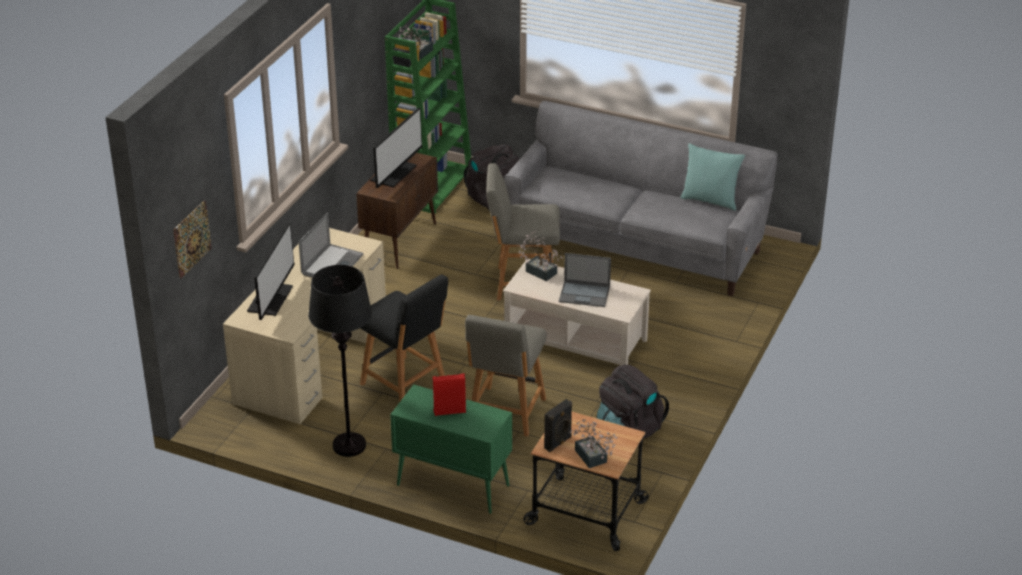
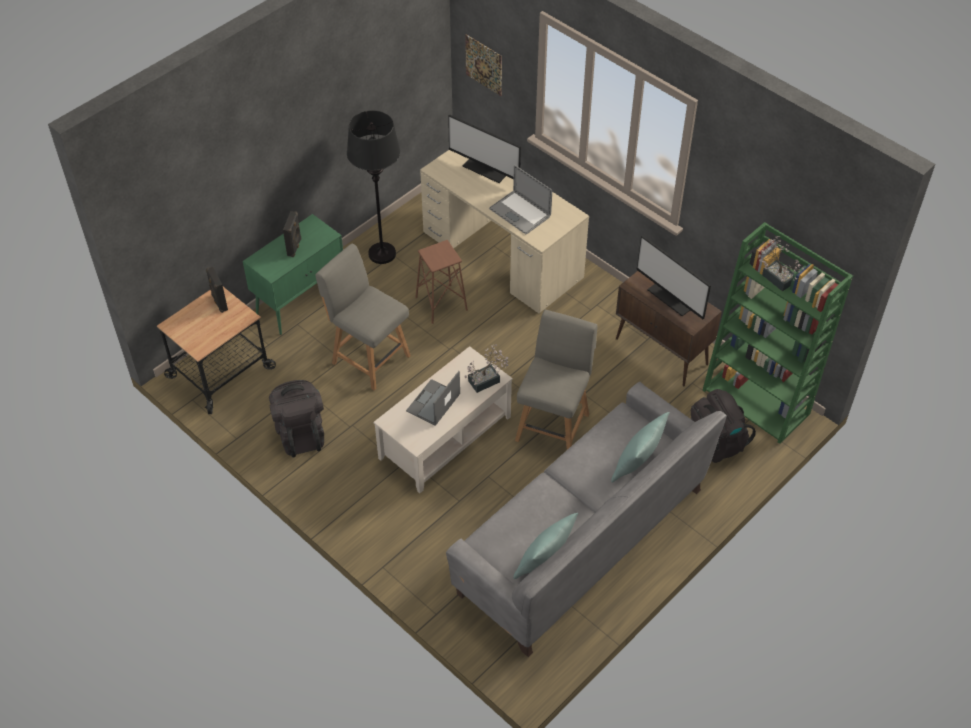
camera: 110 degrees right, 15 degrees up
(405, 384) = (441, 304): black chair -> brown stool
(449, 411) = (295, 247): red speaker -> black speaker
(585, 174) = (637, 465): none -> turquoise pillow
(592, 459) = (187, 317): potted plant -> none

